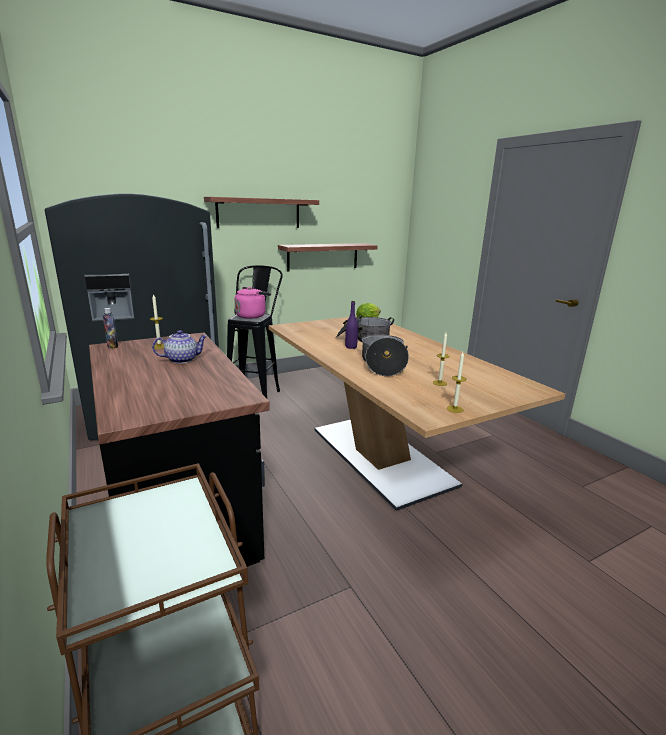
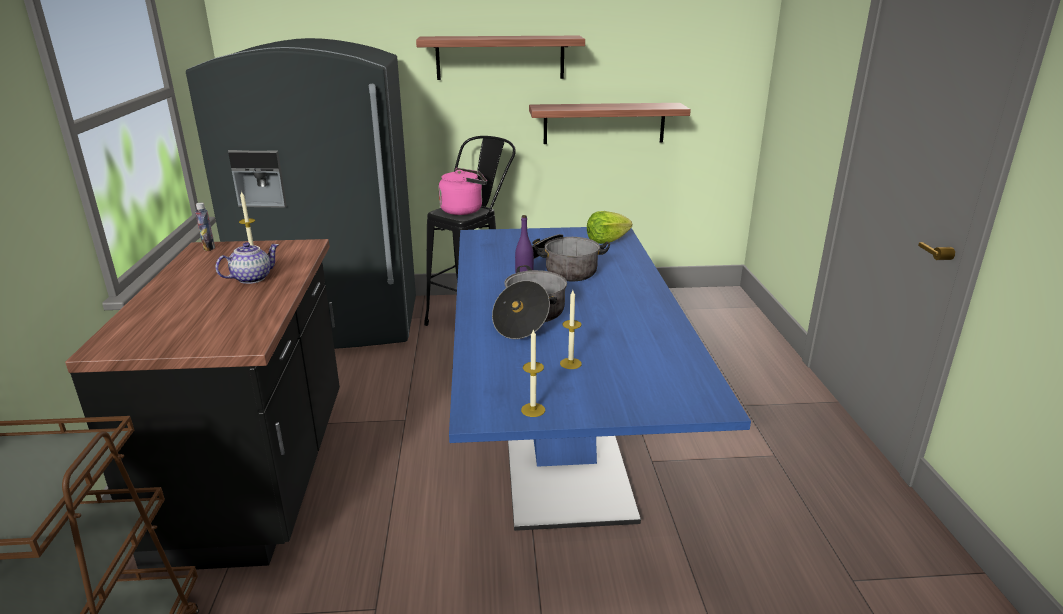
camera: 25 degrees right, 5 degrees up
(182, 359) = (252, 278): teapot -> teapot turned 45 degrees counterclockwise
(380, 457) = (562, 448): beige dining table -> blue dining table

